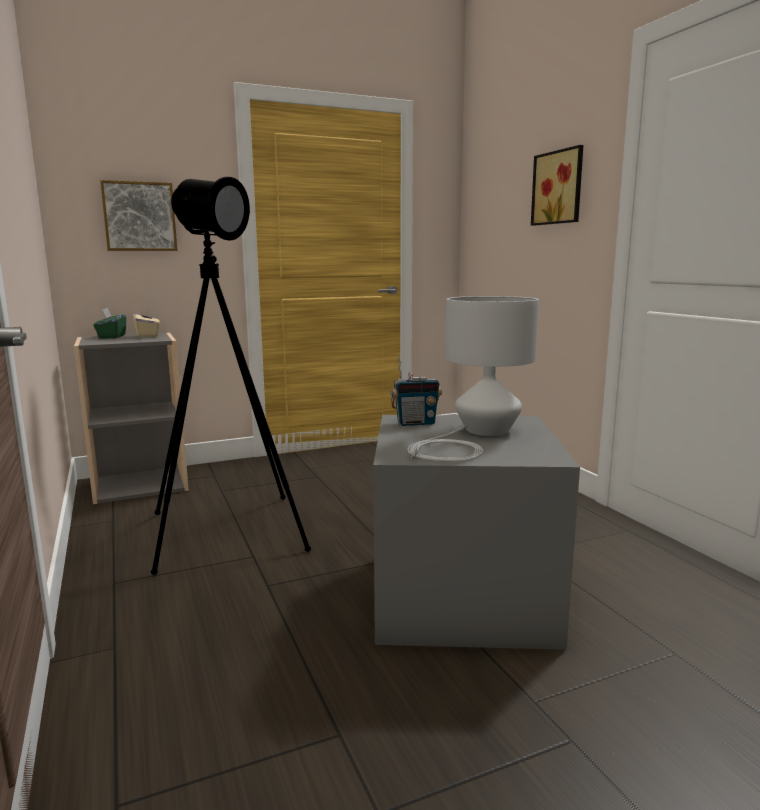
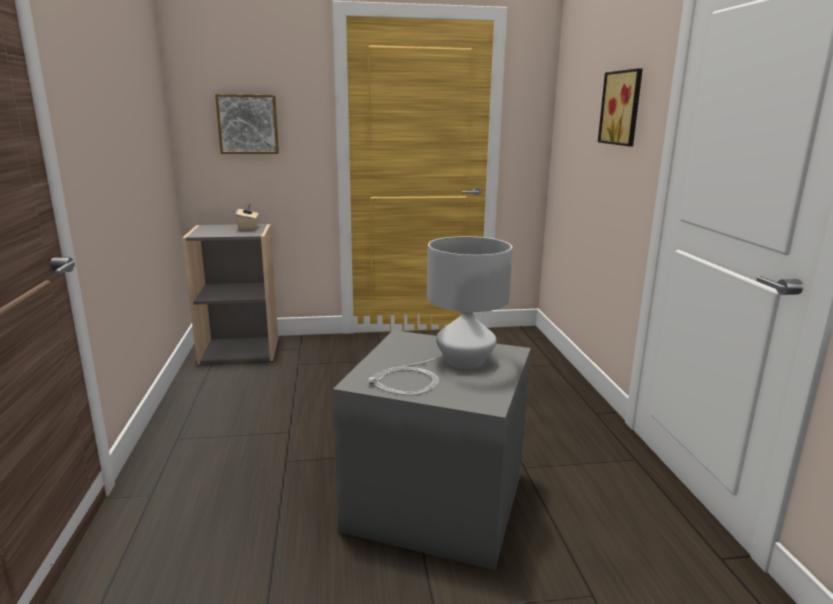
camera: 15 degrees right, 5 degrees up
(111, 337) = (220, 227): green tissue box -> none
(228, 532) = (282, 405): black floor lamp -> none
(415, 423) = (411, 344): radio -> none

